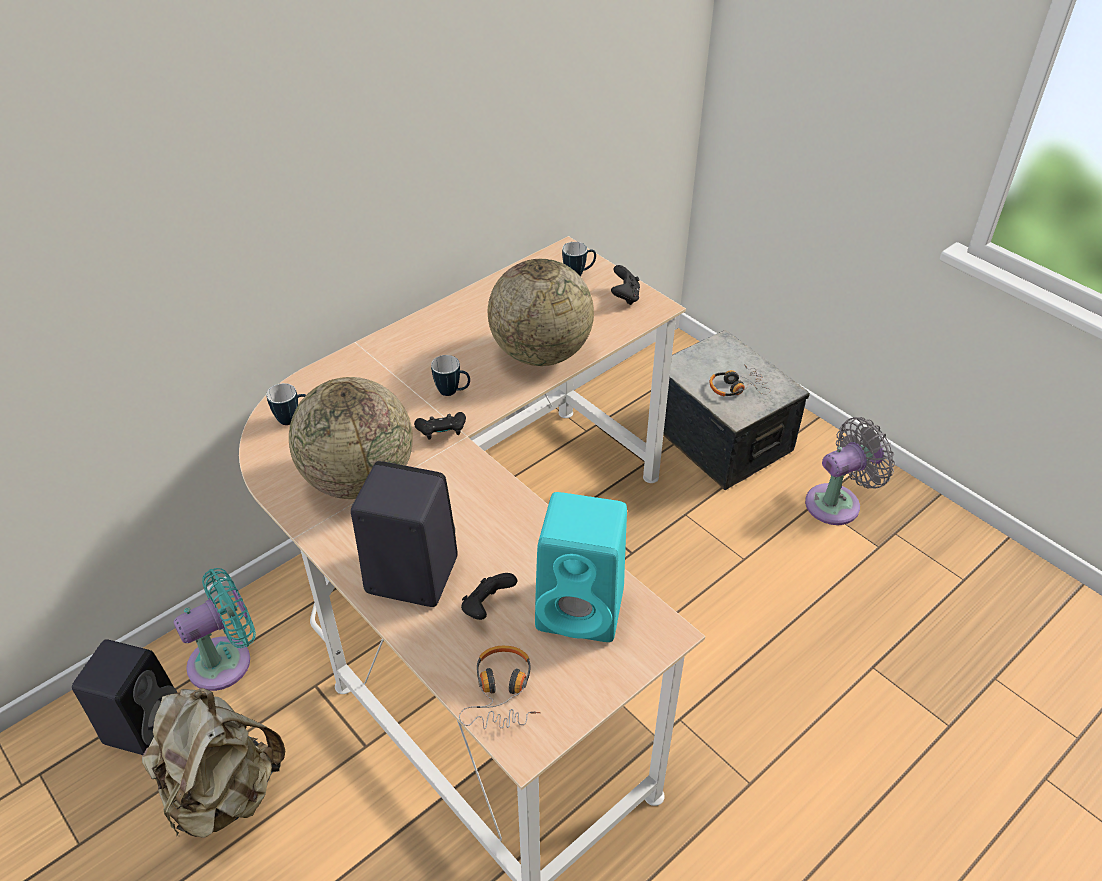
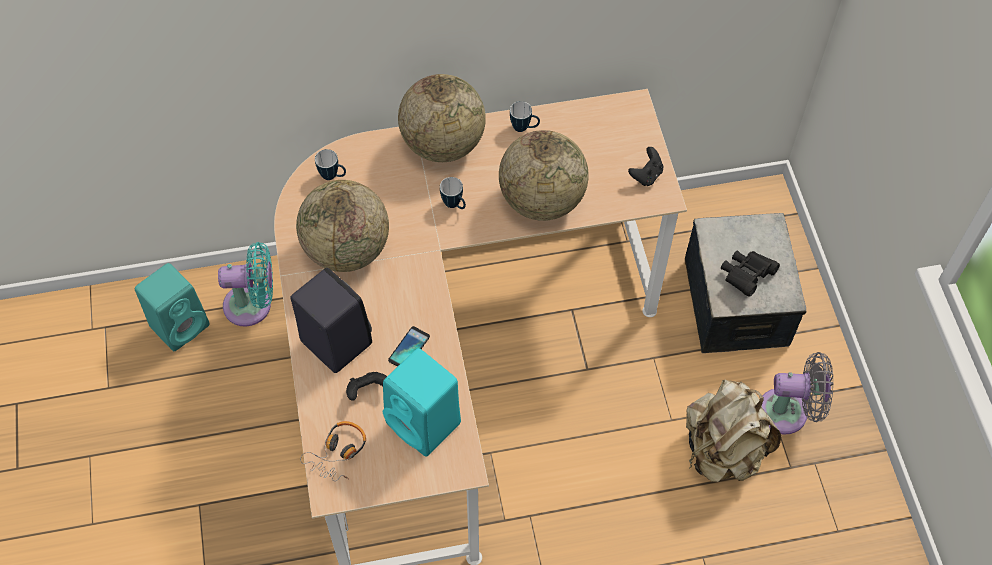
camera: 30 degrees right, 15 degrees up
(144, 722) = (181, 324): black speaker -> turquoise speaker
(223, 791) = (206, 399): beige backpack -> beige backpack (722, 450)
(399, 347) = (443, 144): none -> globe
(442, 433) = (424, 238): black game controller -> none
(504, 542) = (409, 348): none -> phone
(579, 274) = (626, 134): mug -> mug (524, 128)
(737, 387) = (746, 276): headphones -> black binoculars

